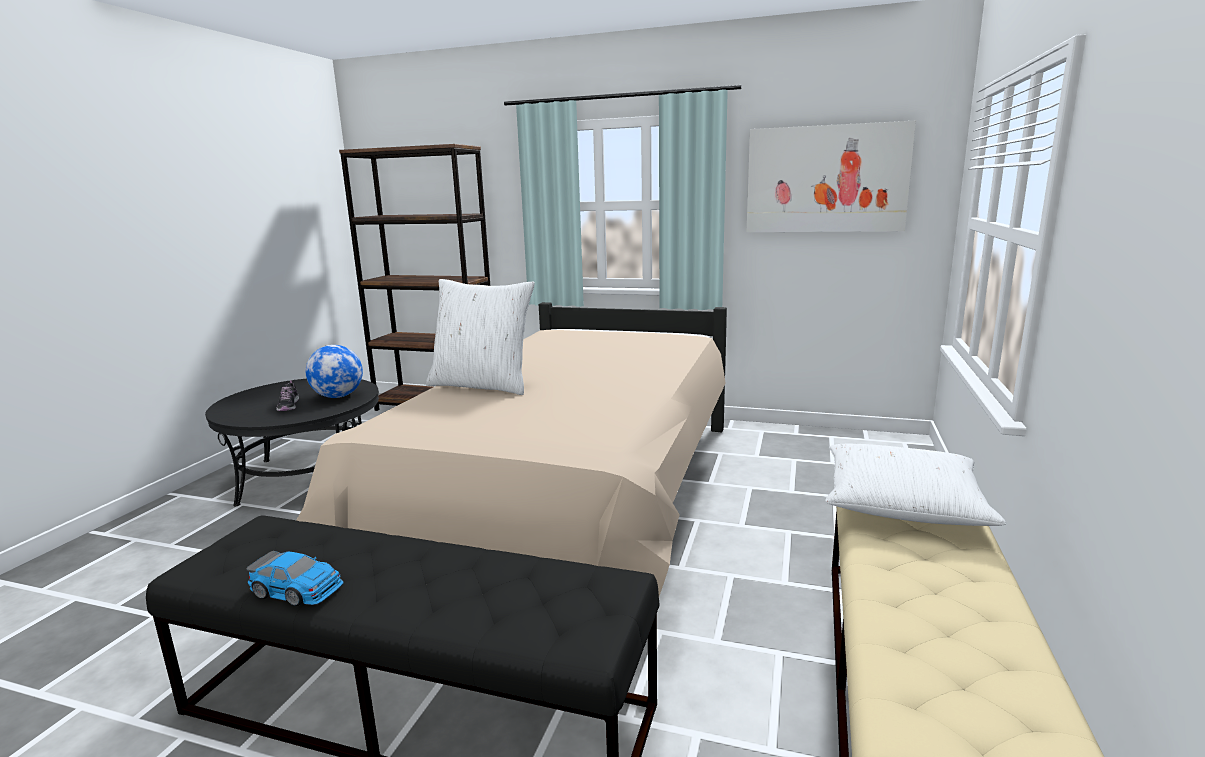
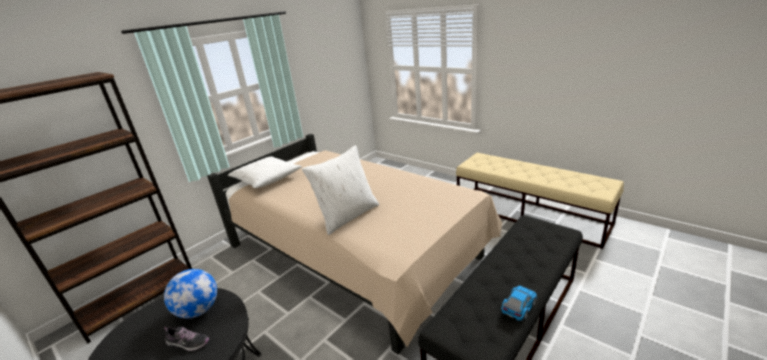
camera: 65 degrees left, 10 degrees up
(826, 179) = (323, 57): picture -> none
(902, 503) = (491, 164): white pillow -> white pillow (266, 179)

